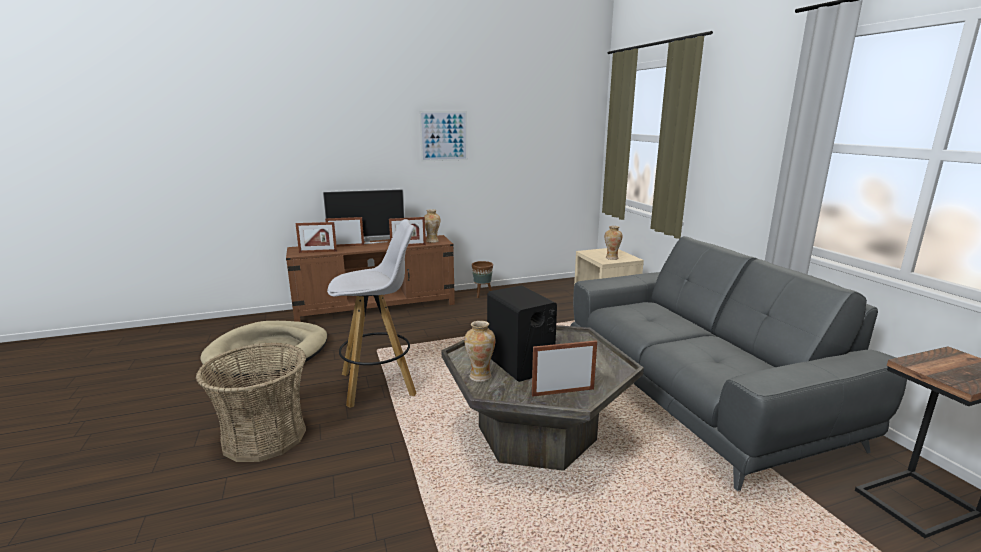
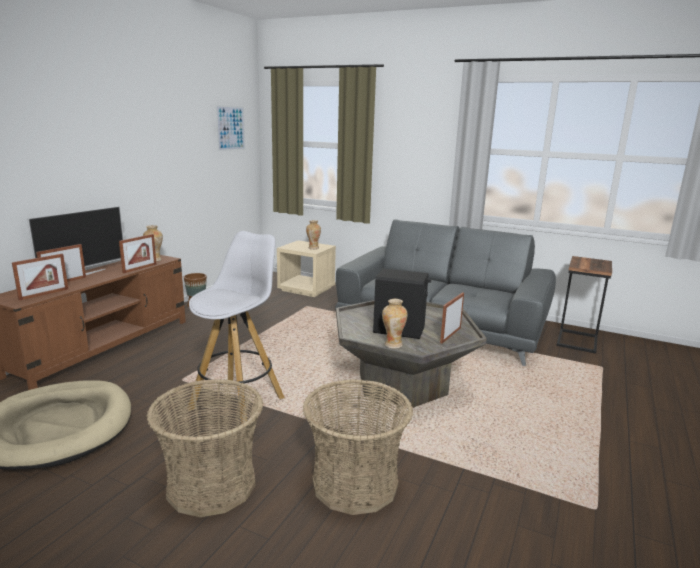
camera: 45 degrees left, 0 degrees up
(336, 499) = (354, 483): none -> basket
(444, 136) = (141, 145): picture -> picture (231, 128)

